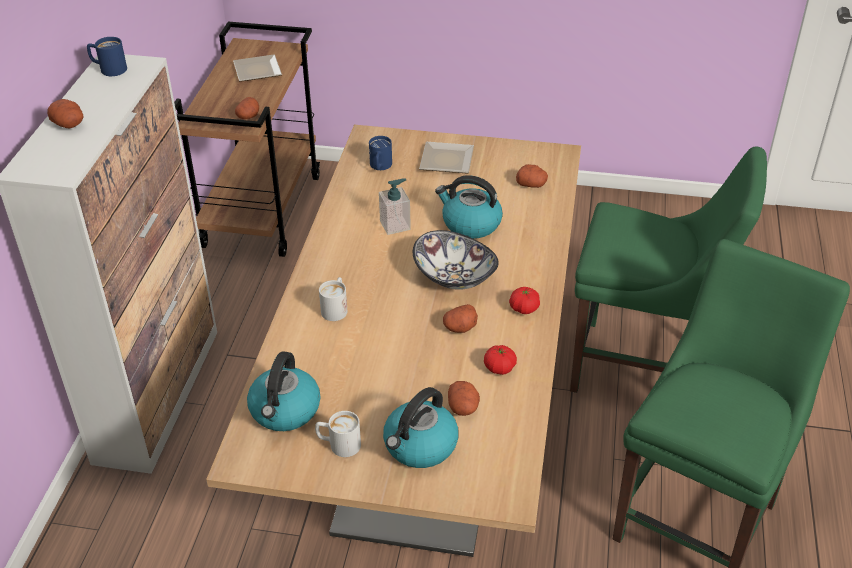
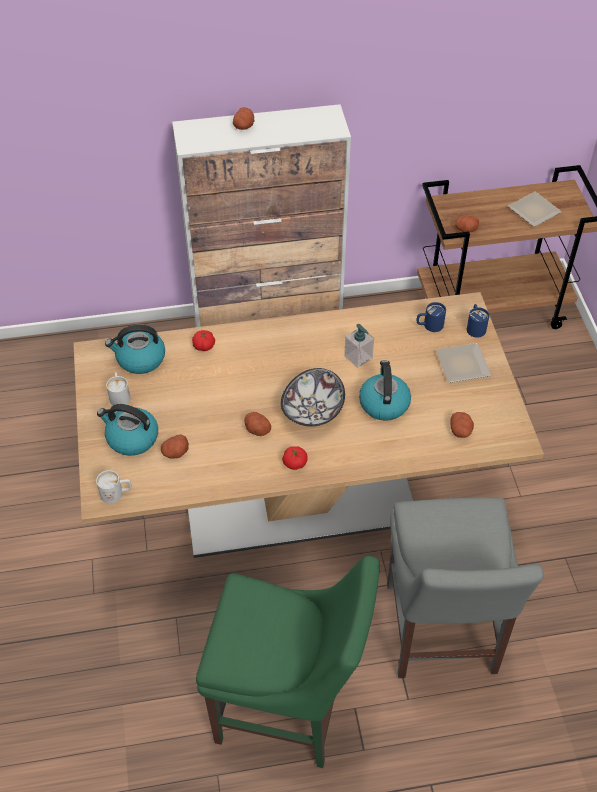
camera: 70 degrees right, 10 degrees up
(108, 69) = (319, 116): blue mug -> blue mug (475, 327)
(336, 308) = (248, 353): white mug -> white mug (116, 493)
(499, 368) = (223, 463): tomato -> tomato (204, 346)
(642, 368) = (440, 634): green chair -> grey chair

